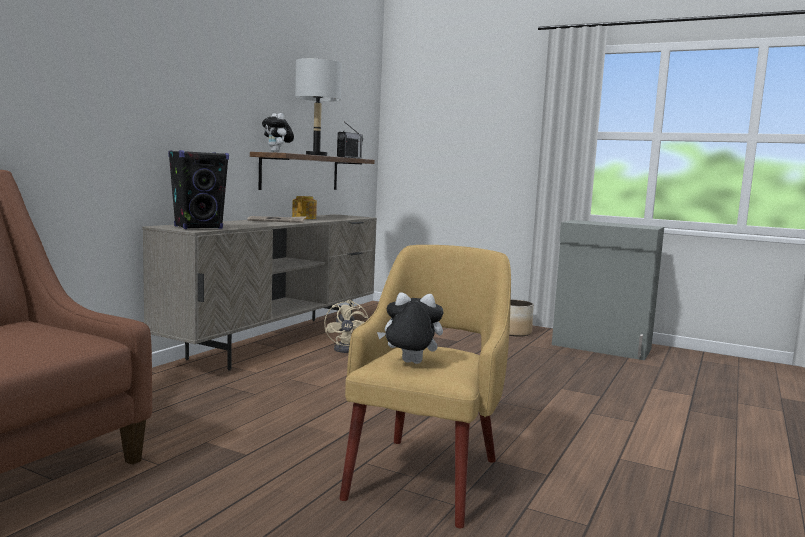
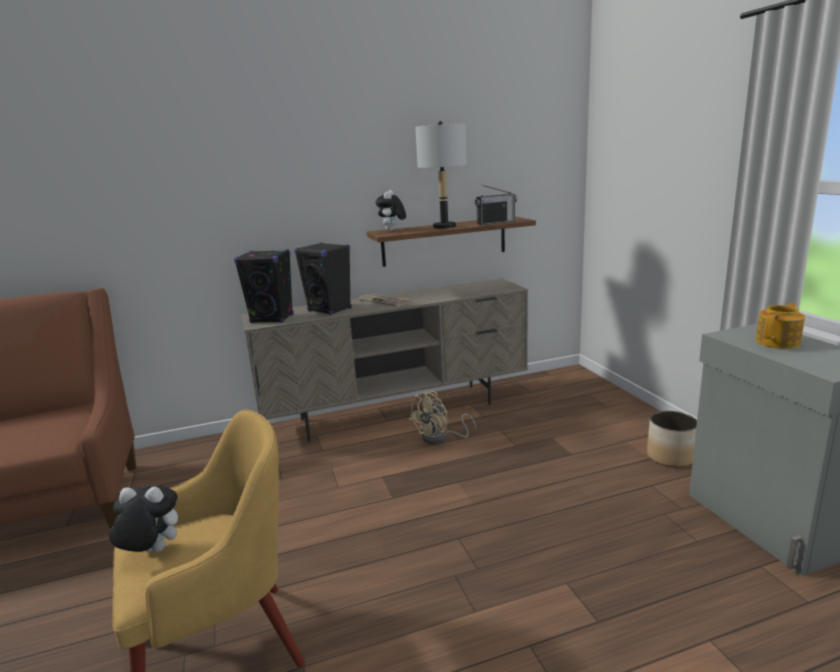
camera: 45 degrees right, 10 degrees up
(241, 224) = (330, 310): none -> black speaker
(304, 218) = (433, 292): teapot -> teapot (778, 342)
(410, 363) = (151, 552): plush toy -> plush toy turned 45 degrees counterclockwise

